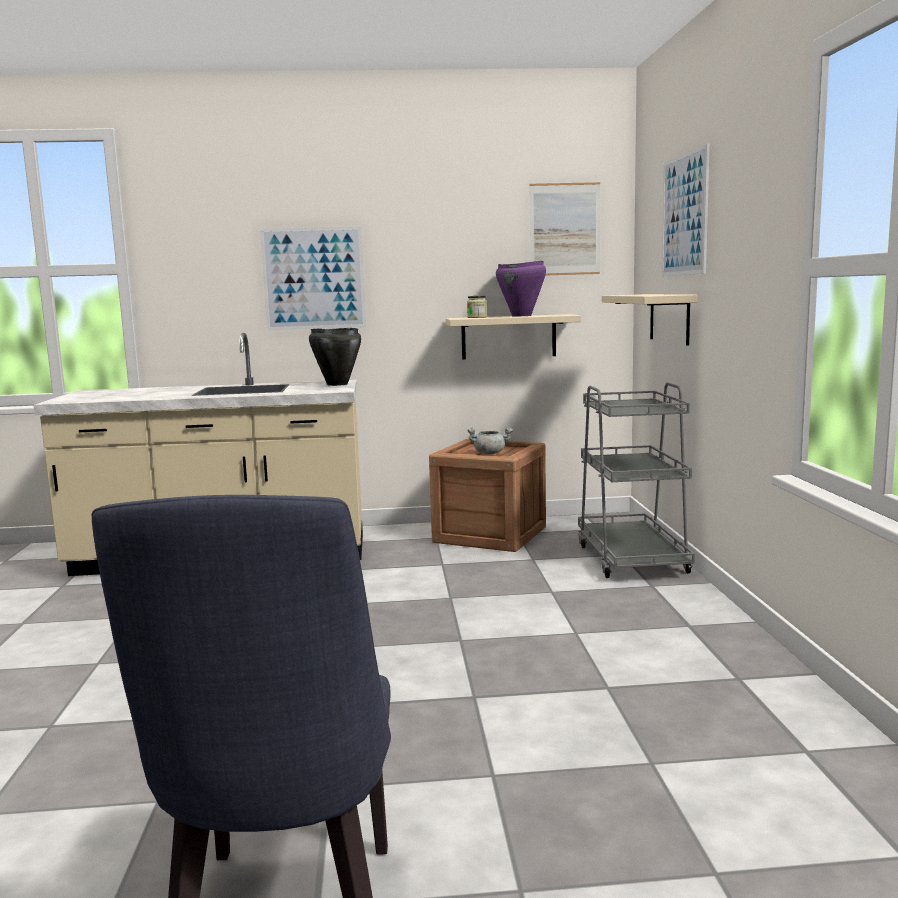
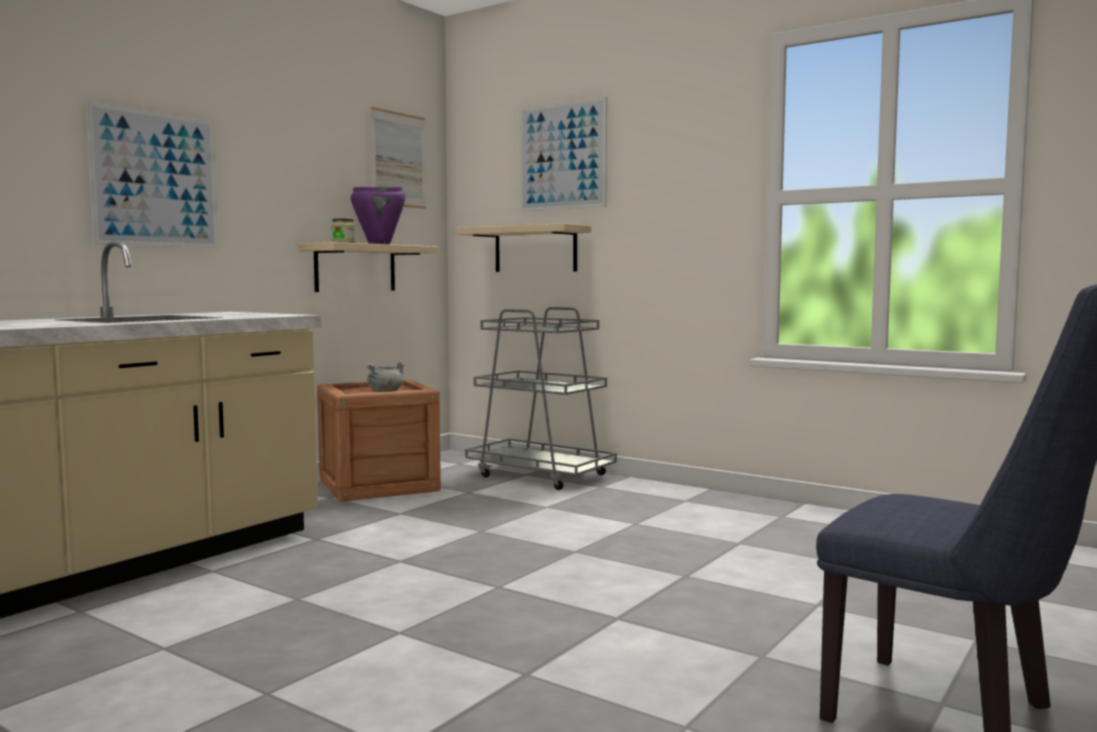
camera: 50 degrees left, 5 degrees down
(337, 384) = (244, 313): black cooking pot -> none

